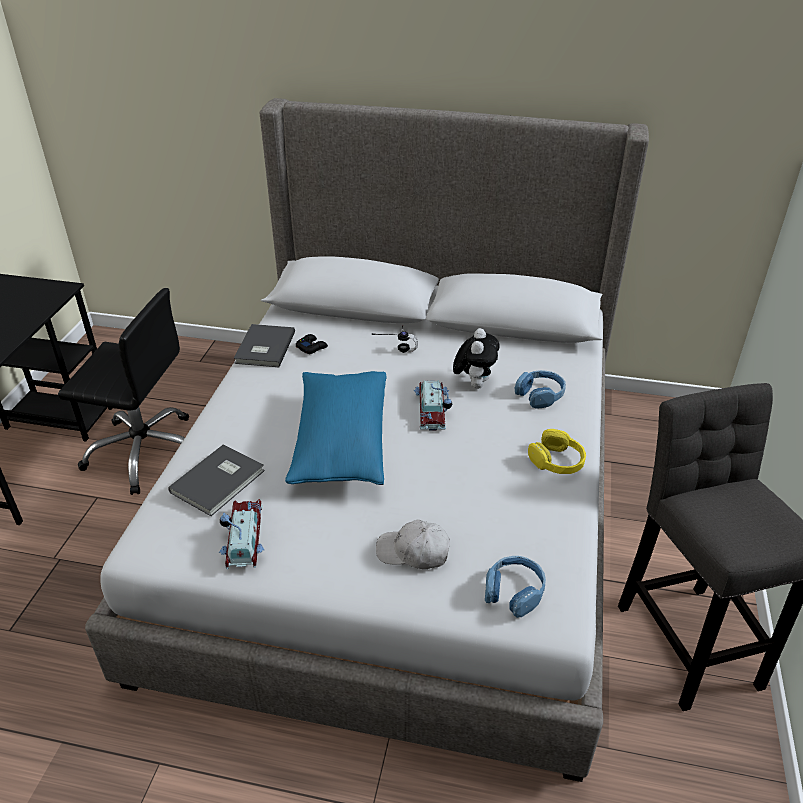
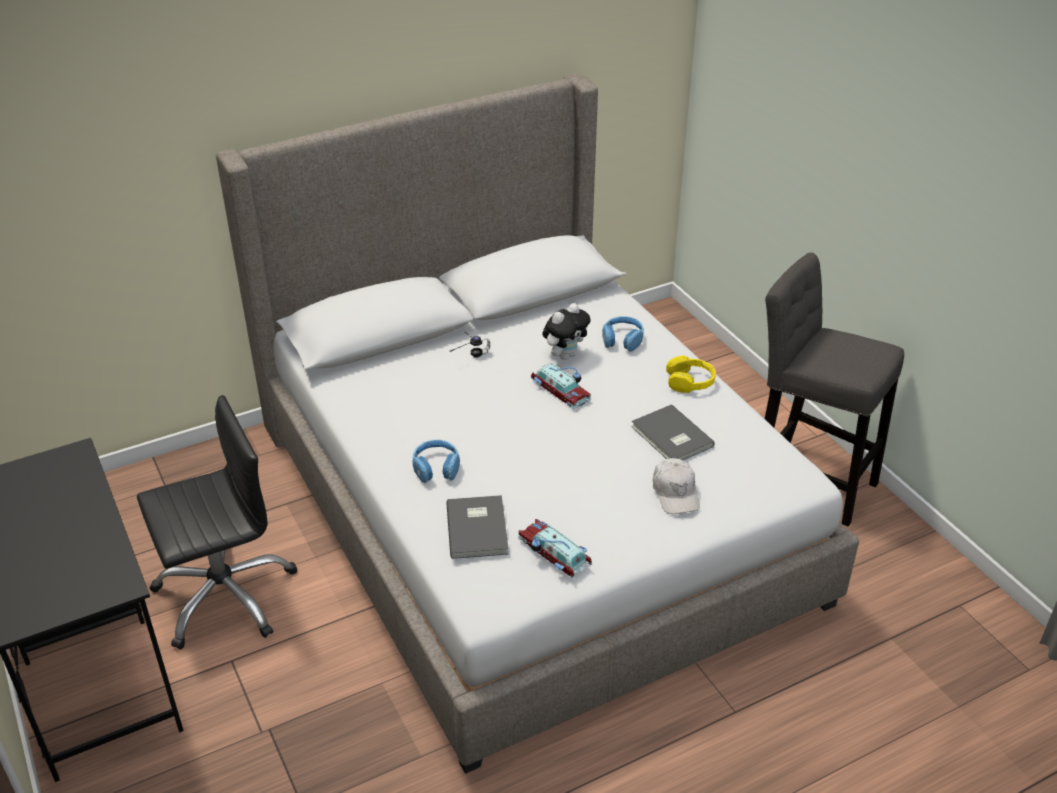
camera: 40 degrees left, 0 degrees up
(263, 348) = (353, 411): grey book -> grey book (671, 438)
(311, 347) = (395, 390): black game controller -> none
(341, 443) = (527, 450): blue pillow -> none
(413, 552) = (675, 493): white cap -> white cap turned 75 degrees counterclockwise
(474, 384) = (565, 355): plush toy -> plush toy turned 75 degrees clockwise
(514, 592) = (763, 479): blue headphones -> blue headphones (436, 468)

